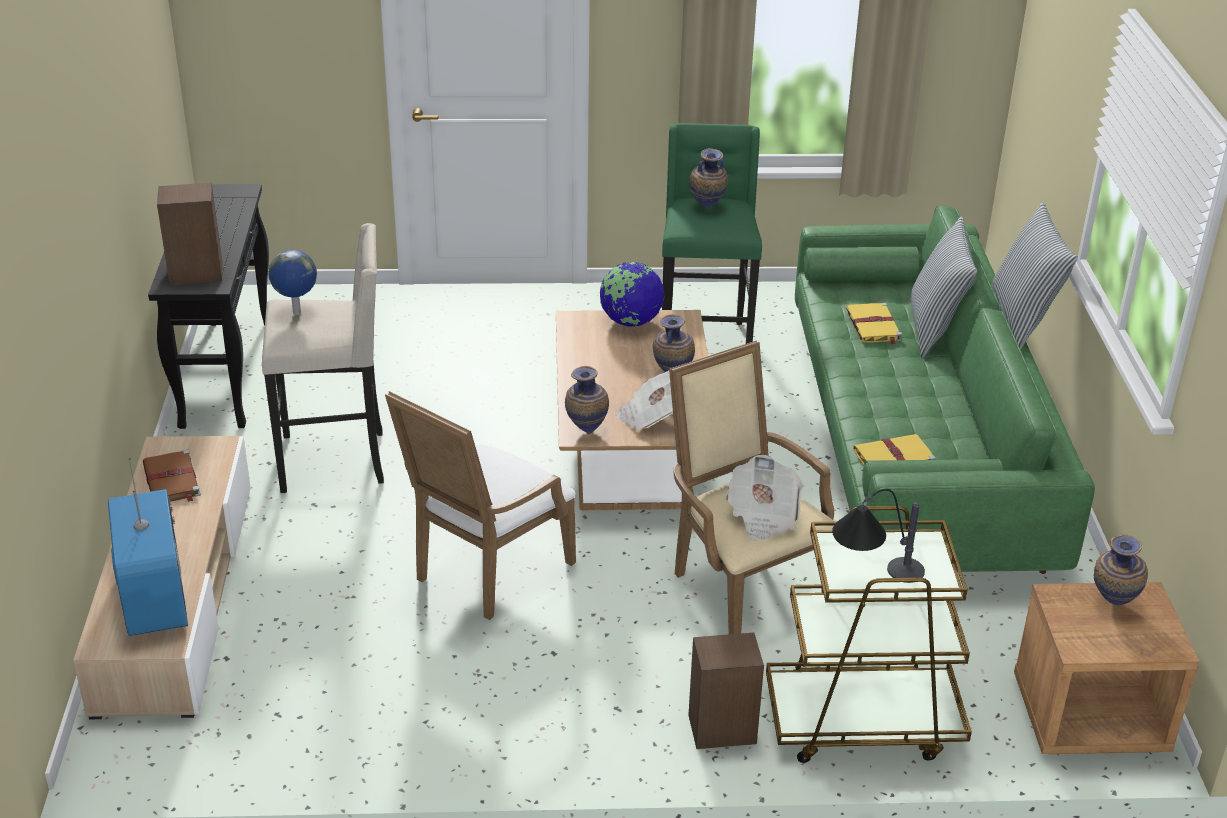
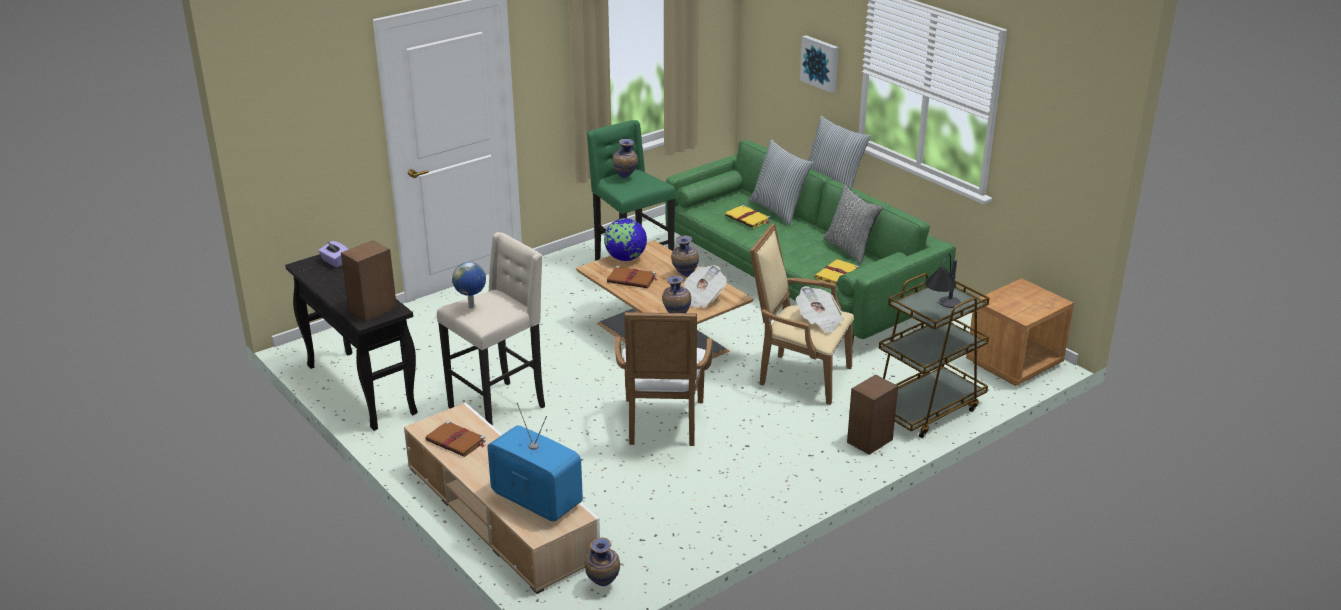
camera: 35 degrees left, 5 degrees down
(239, 199) = (335, 262): none -> purple tissue box
(601, 354) = (632, 279): none -> brown book
(965, 427) = (850, 249): none -> grey pillow
(1071, 117) = (820, 63): none -> picture
(1112, 604) = (1014, 294): vase -> vase (602, 586)

